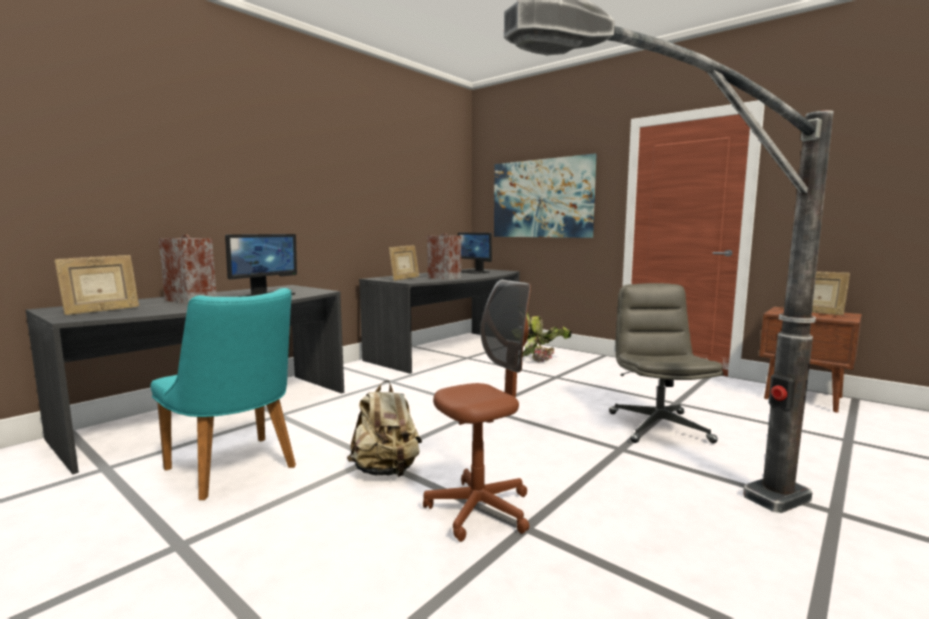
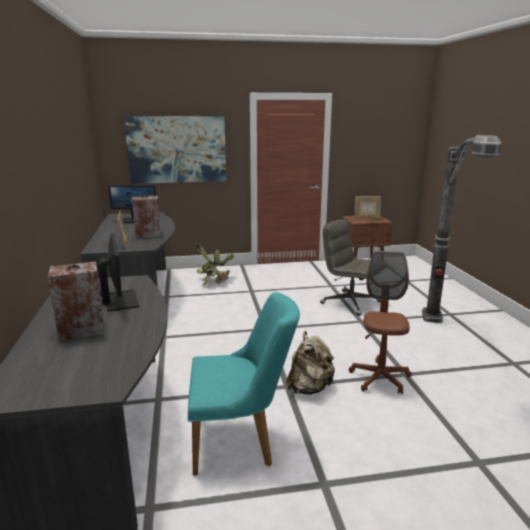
camera: 50 degrees left, 10 degrees up
(102, 311) = (79, 374): picture frame -> none

